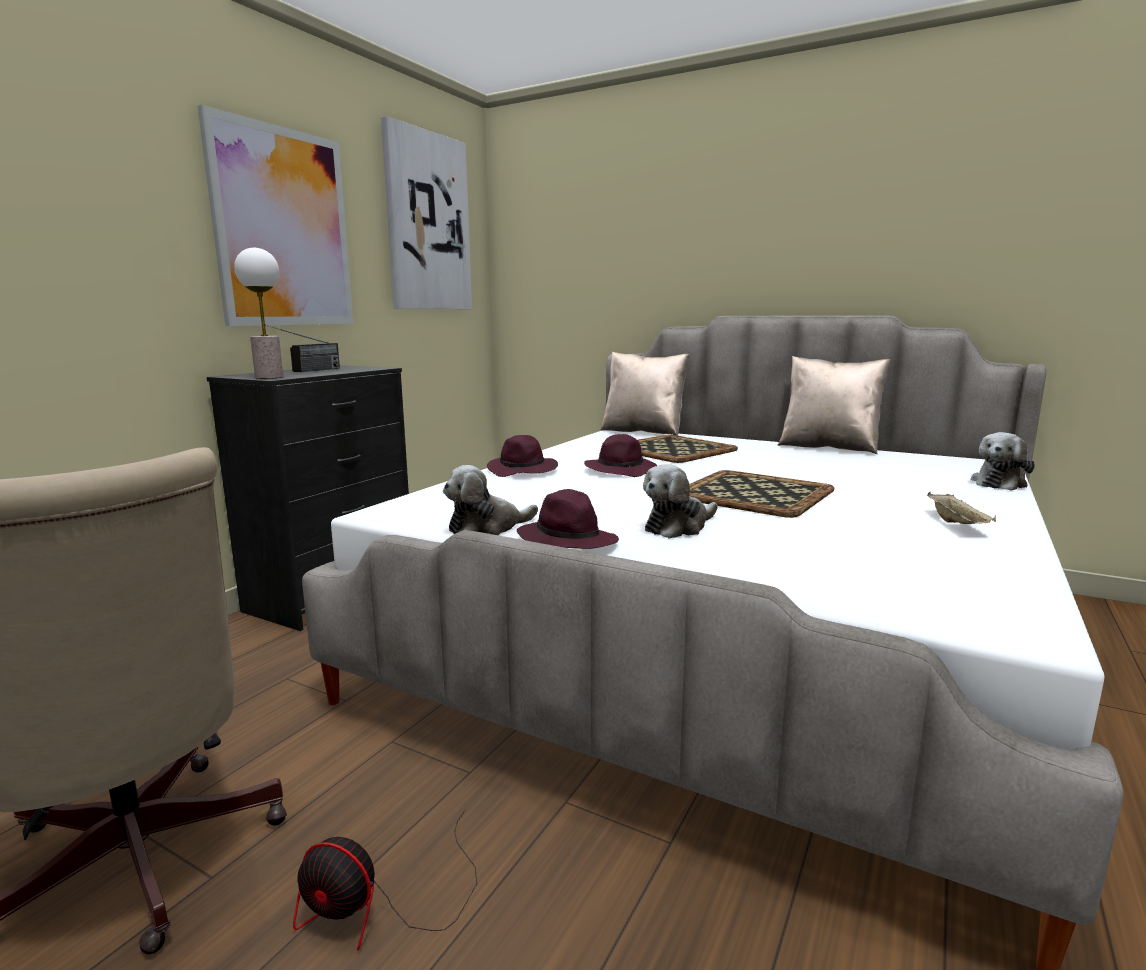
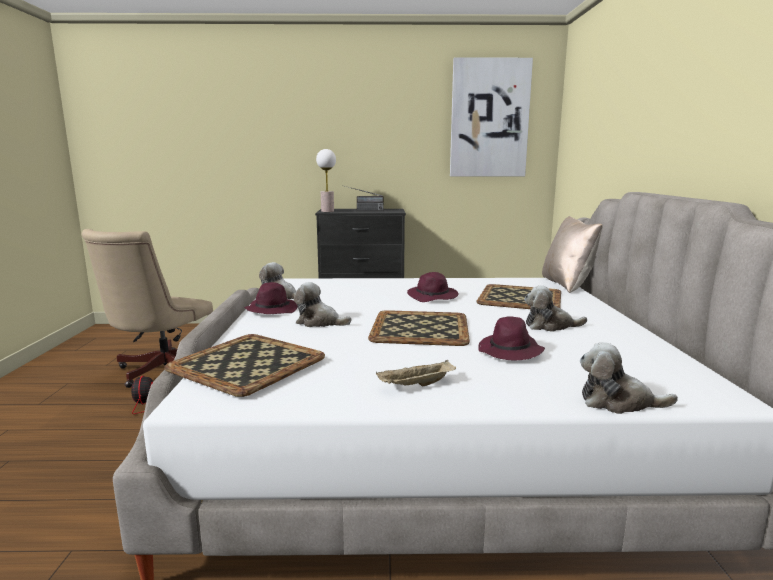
camera: 60 degrees right, 0 degrees up
(283, 228) = (373, 134): picture -> none
(523, 470) = (396, 283): purple hat -> purple hat (510, 351)
(785, 460) = (550, 326): none -> plush toy
(829, 447) = (644, 334): beige pillow -> none
(869, 579) = (249, 363): none -> tray

